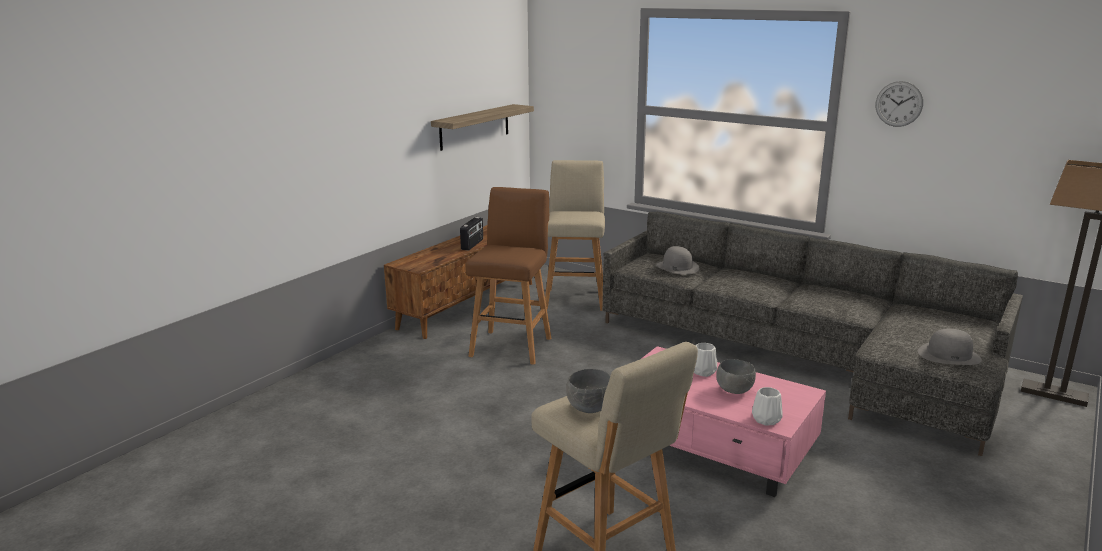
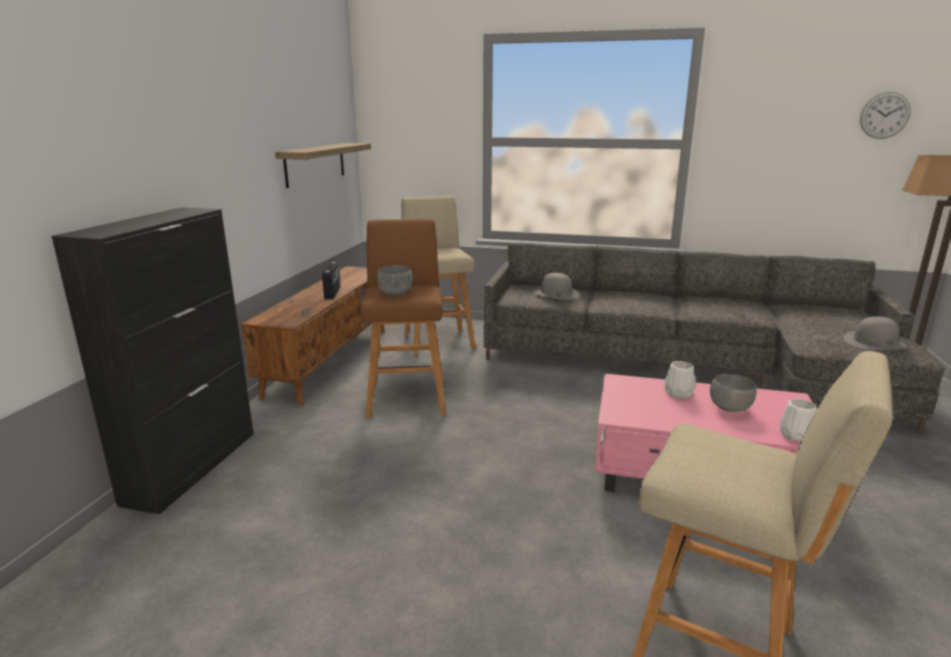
camera: 20 degrees left, 0 degrees up
(325, 371) = (193, 466): none -> black cabinet
(590, 409) = (722, 466): grey bowl -> grey bowl (396, 294)
(899, 104) = (752, 117): wall clock -> wall clock (885, 115)

